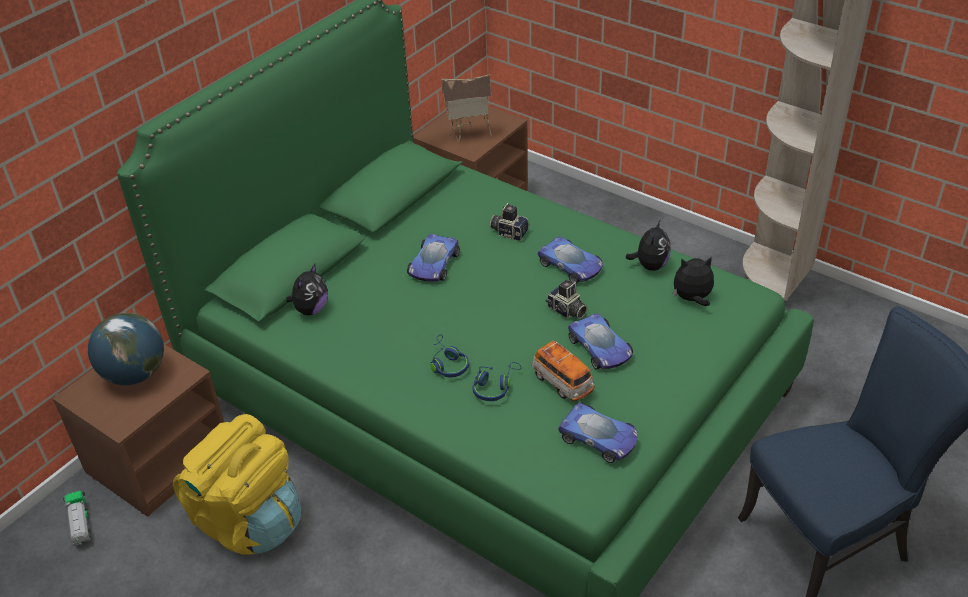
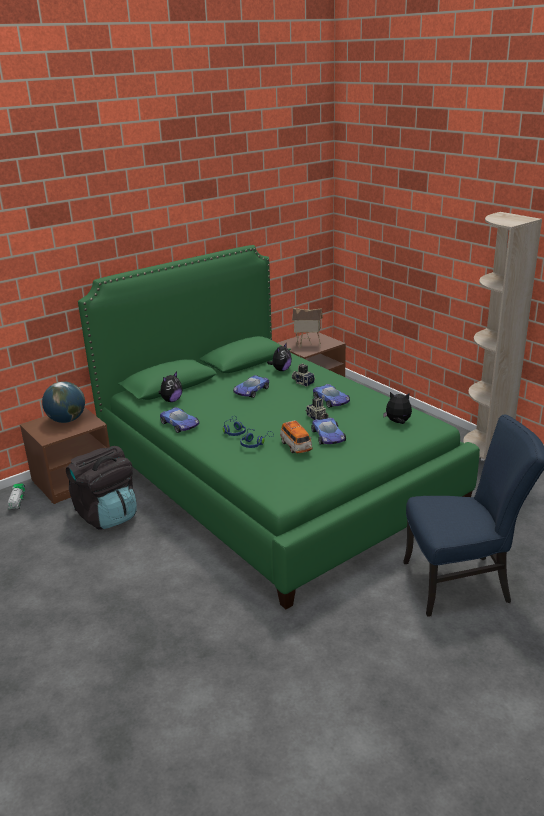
camera: 15 degrees right, 15 degrees down
(249, 521) = (107, 515): yellow backpack -> black backpack
(599, 438) = (304, 473): toy car -> toy car (180, 424)
(650, 265) = (380, 405): plush toy -> plush toy (281, 370)

